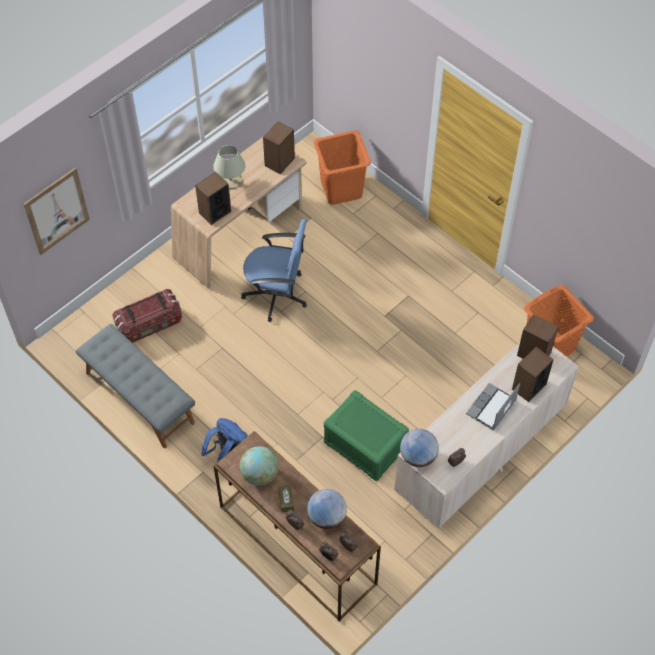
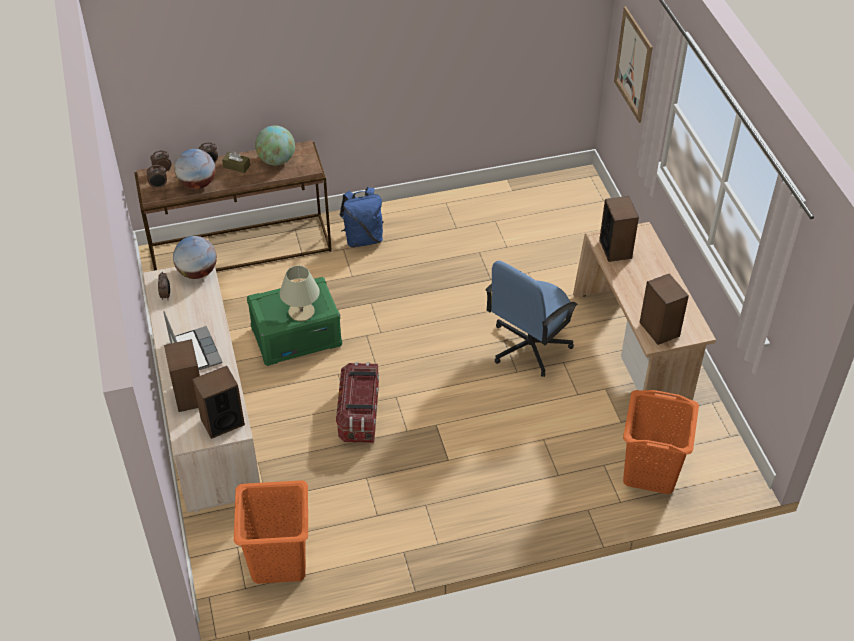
camera: 120 degrees right, 10 degrees down
(139, 398) = (476, 204): grey bench -> none
(150, 325) = (556, 239): storage box -> storage box (359, 414)
(231, 181) = (654, 278): beige table lamp -> beige table lamp (301, 312)

